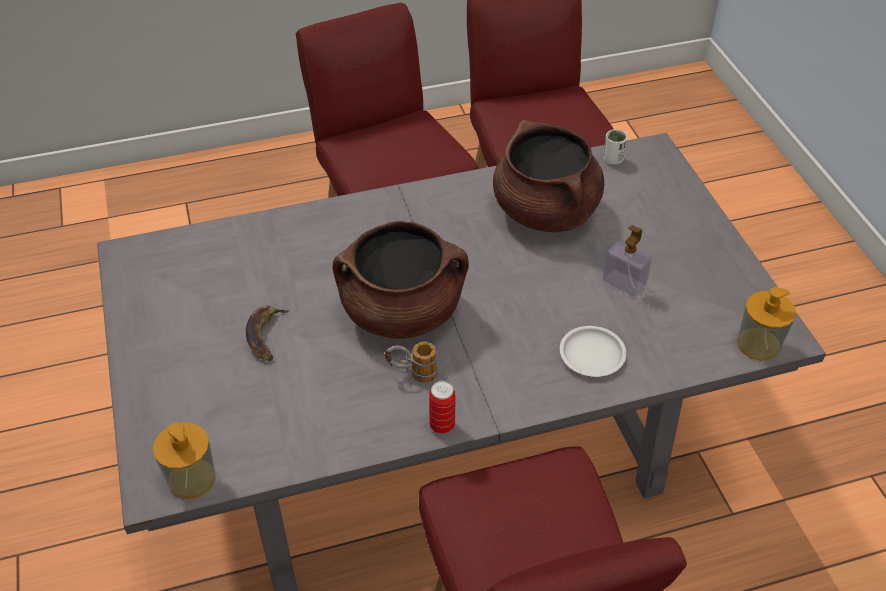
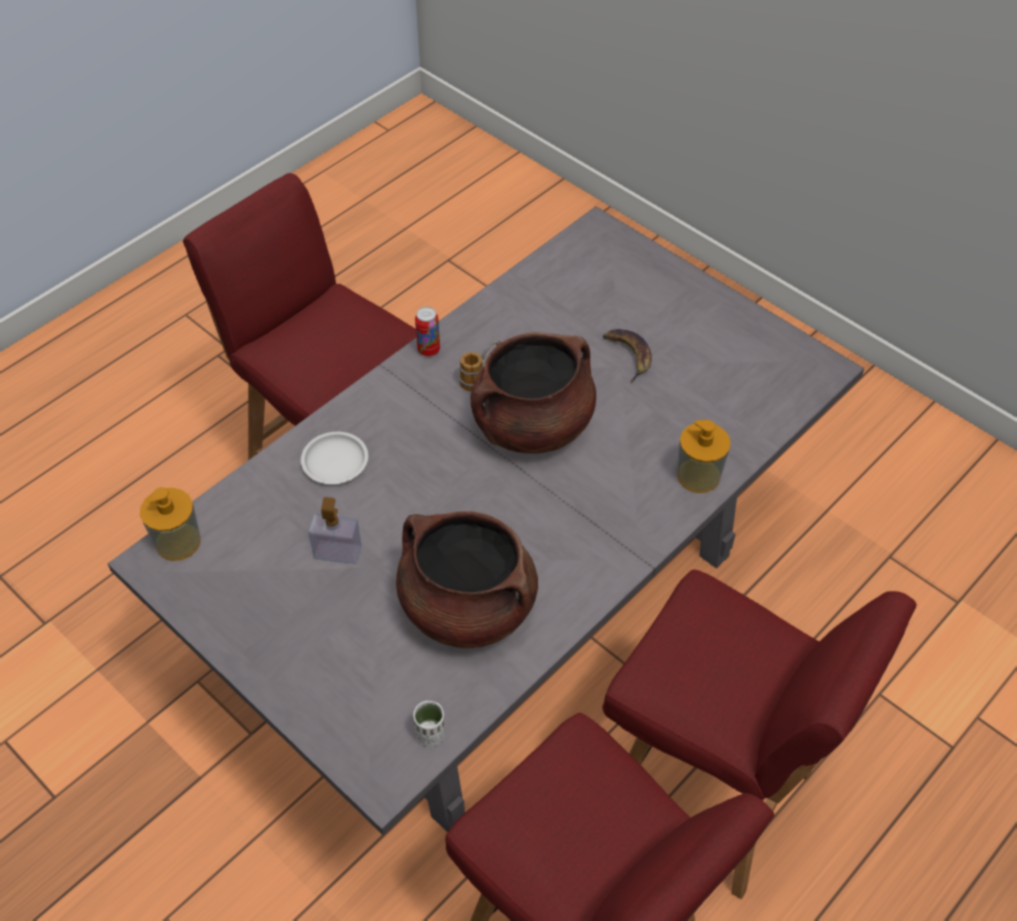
camera: 150 degrees right, 5 degrees up
(192, 479) = (580, 244): soap dispenser -> soap dispenser (698, 475)

